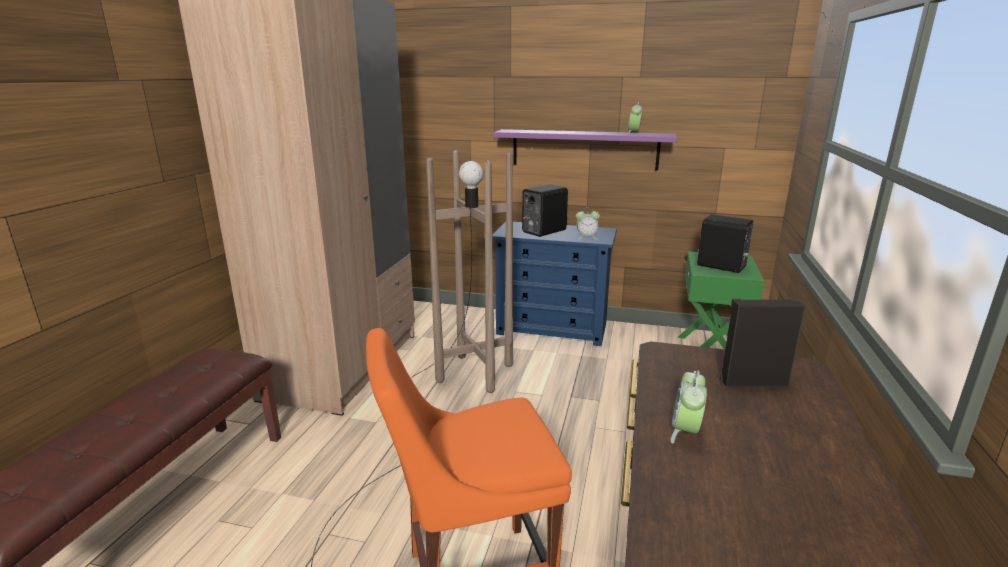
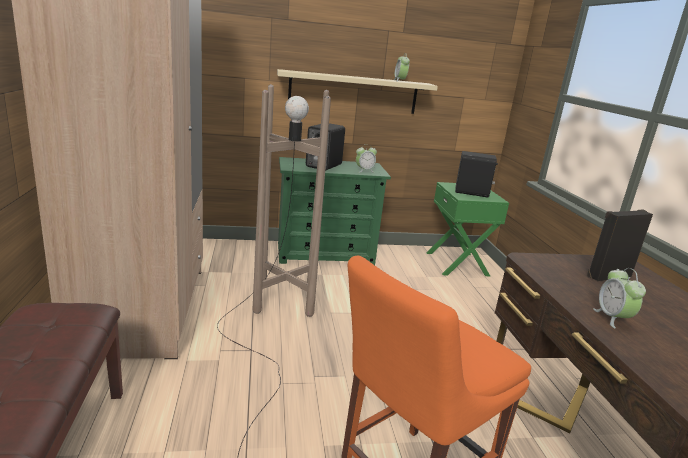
camera: 25 degrees left, 0 degrees up
(552, 328) = (325, 254): blue dresser -> green dresser
(584, 149) = (353, 92): purple shelf -> beige shelf

